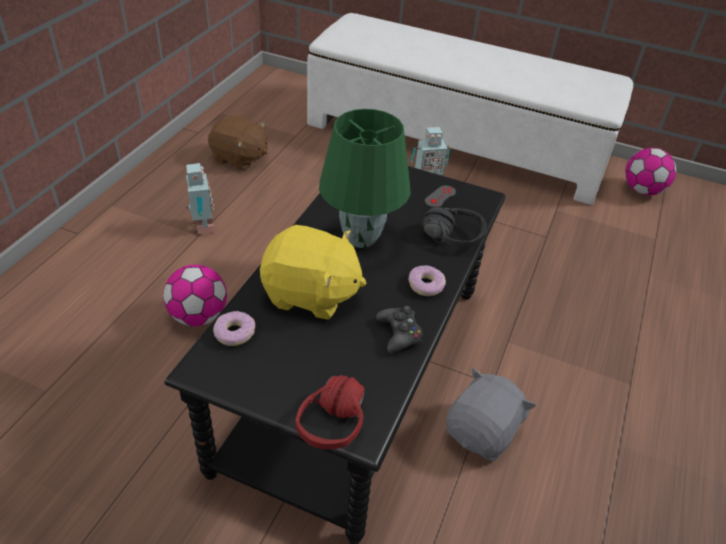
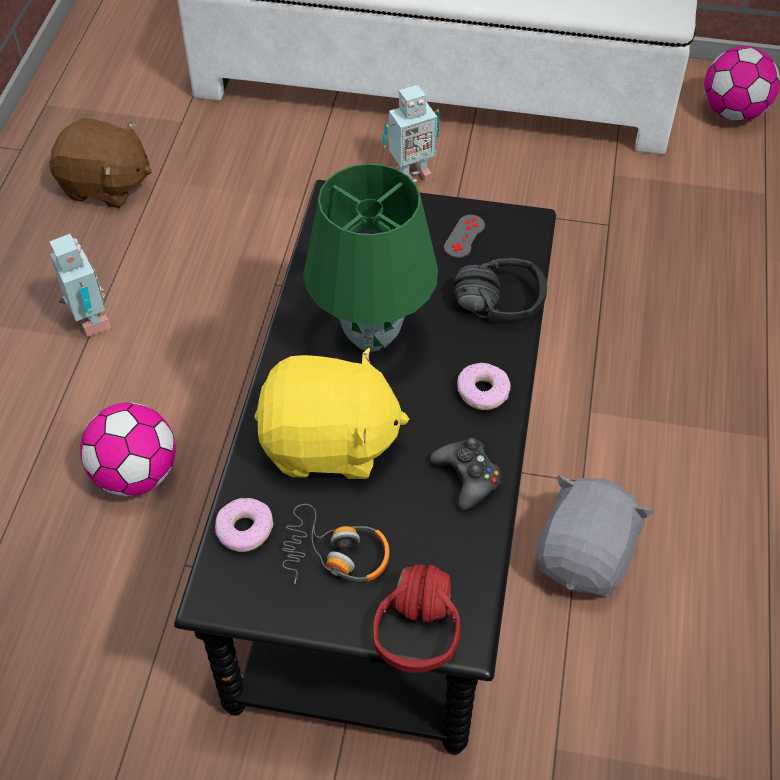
camera: 10 degrees left, 10 degrees up
(291, 362) = (336, 555): none -> headphones

